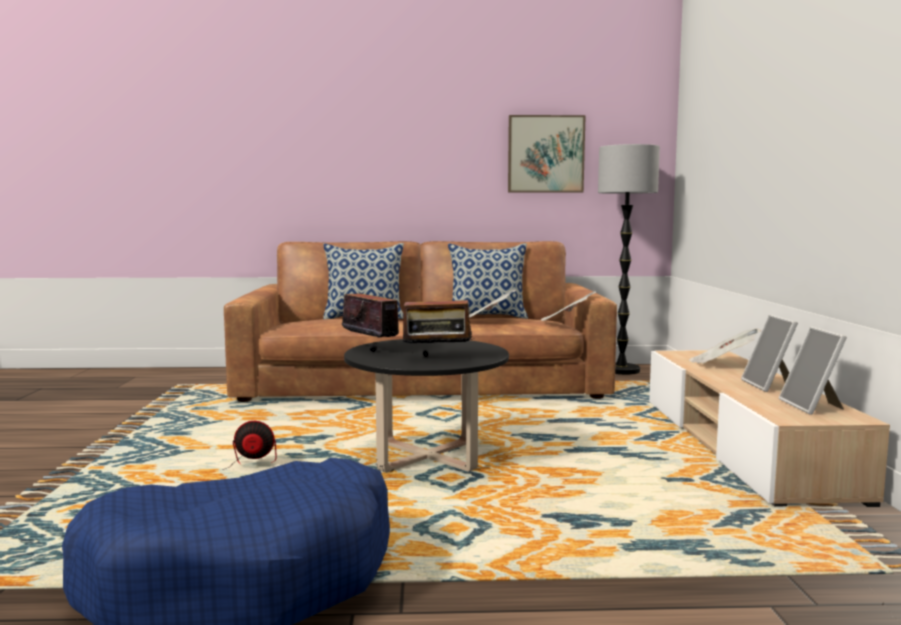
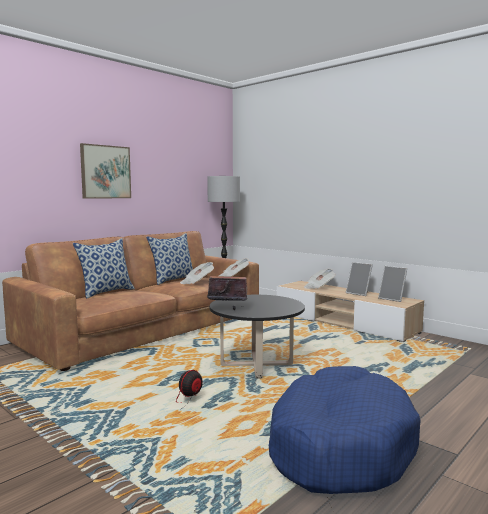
camera: 45 degrees left, 0 degrees up
(437, 358) = (275, 306): radio -> none
(545, 154) = (178, 178): picture -> picture (105, 172)

